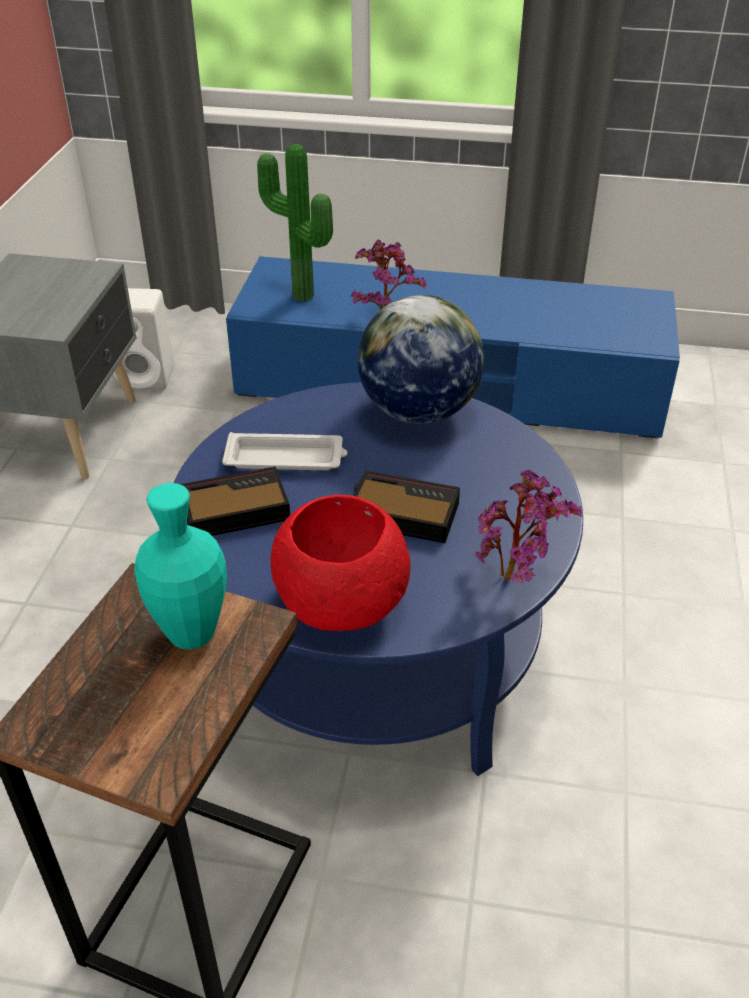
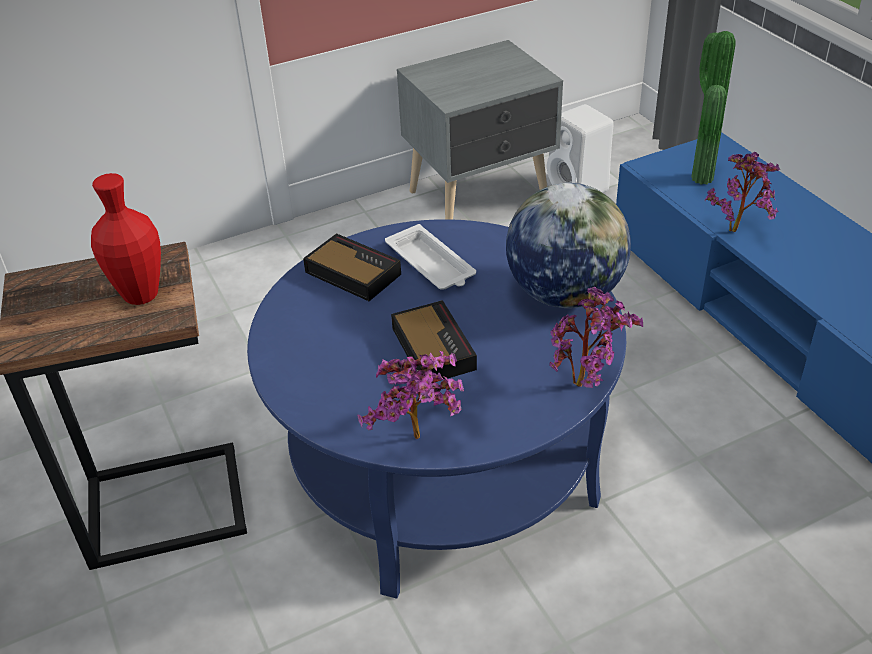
camera: 55 degrees right, 0 degrees up
(191, 634) = (141, 295): turquoise vase -> red vase
(341, 603) = (309, 368): red bowl -> none
(539, 458) = (586, 386): none -> potted plant

